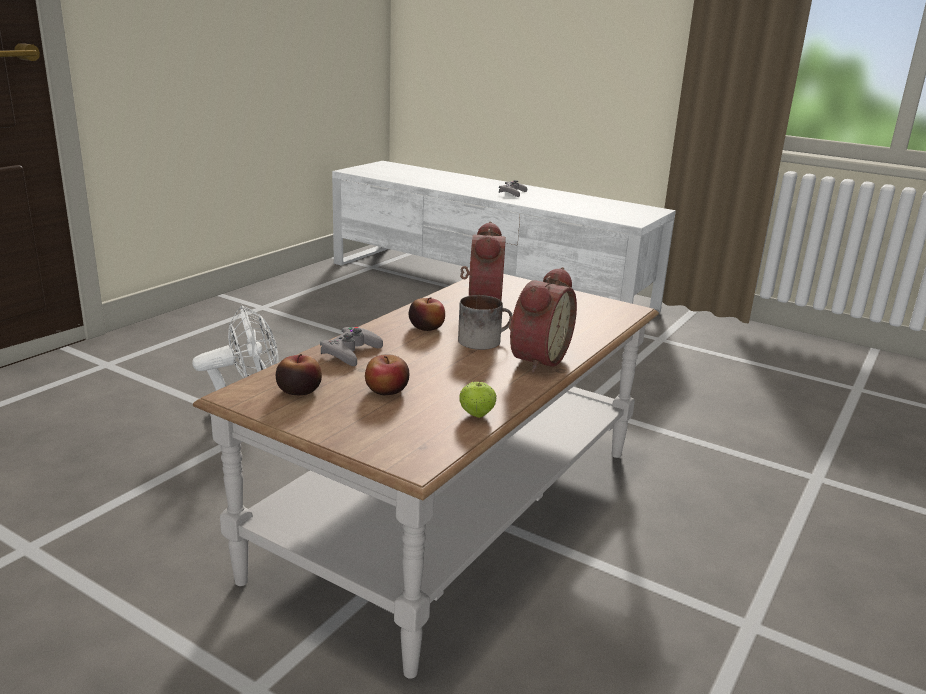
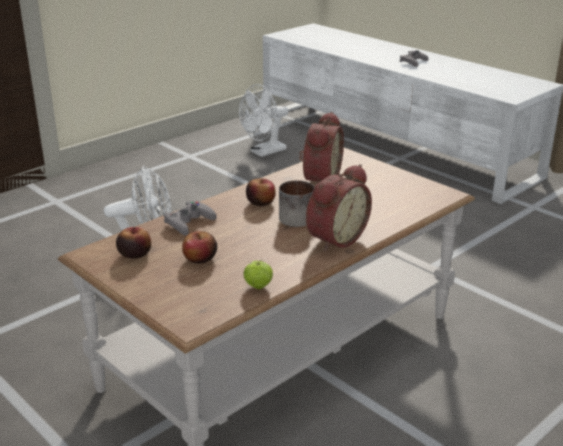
camera: 15 degrees right, 5 degrees up
(349, 300) = (264, 152): none -> white fan

